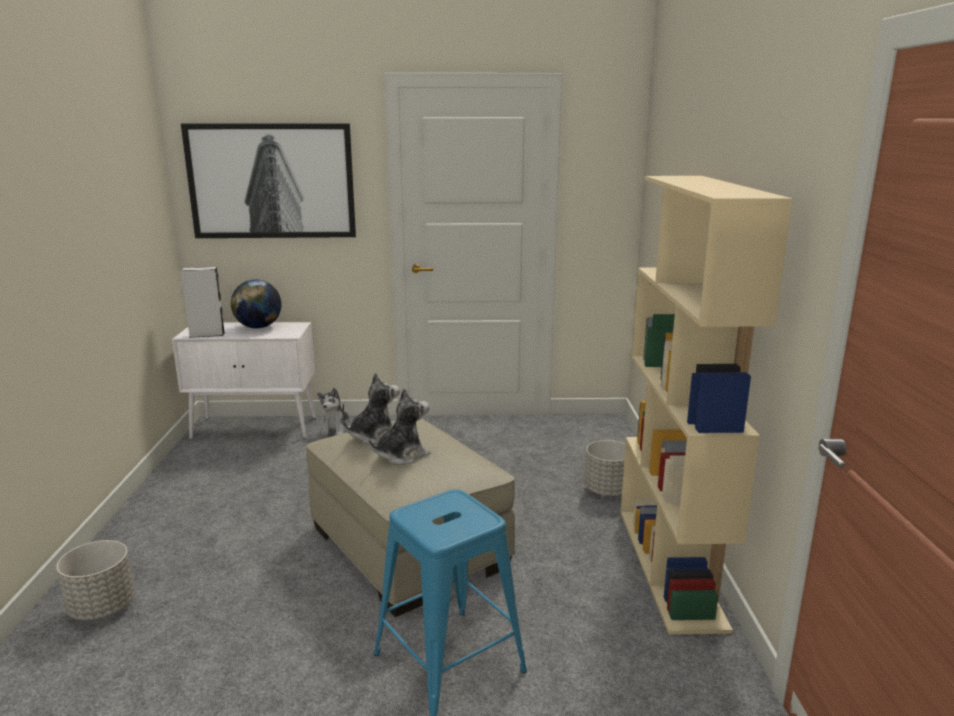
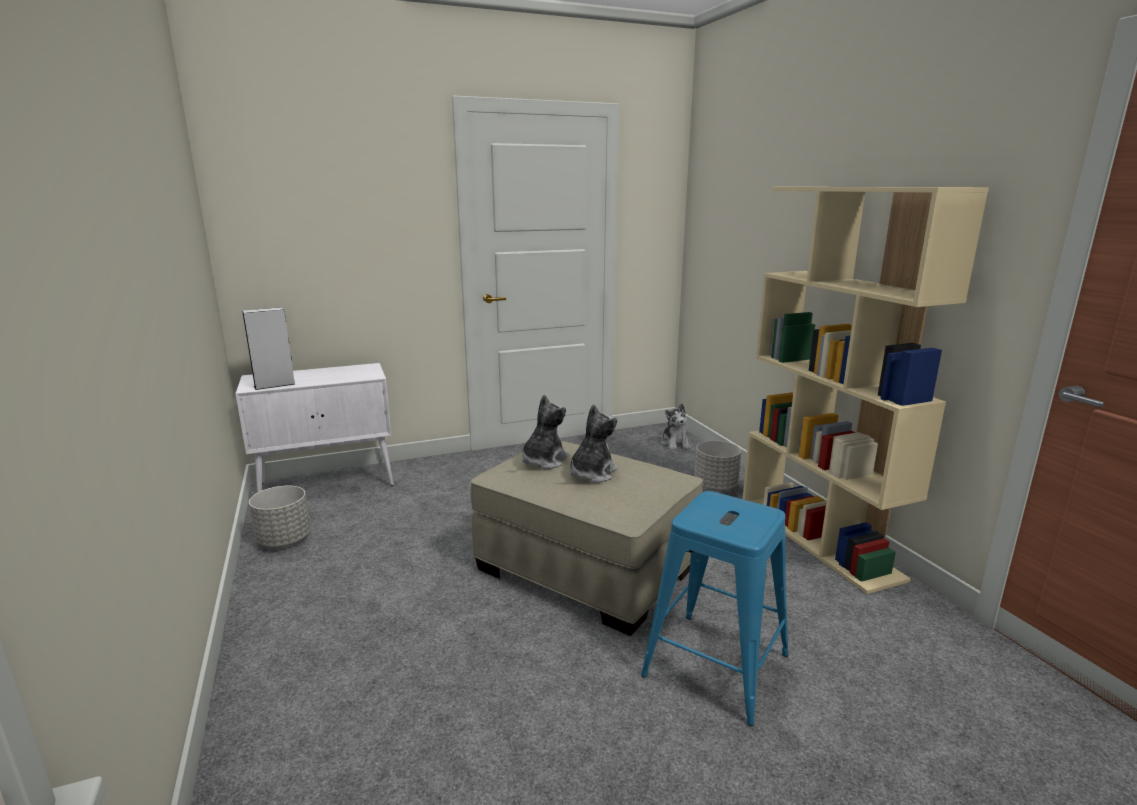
camera: 20 degrees left, 0 degrees up
(102, 607) = (299, 706): grey planter -> grey planter (284, 540)
(258, 327) = (327, 372): globe -> none
(272, 181) = (332, 211): picture -> none
(336, 429) = (419, 472): plush toy -> plush toy (675, 444)

